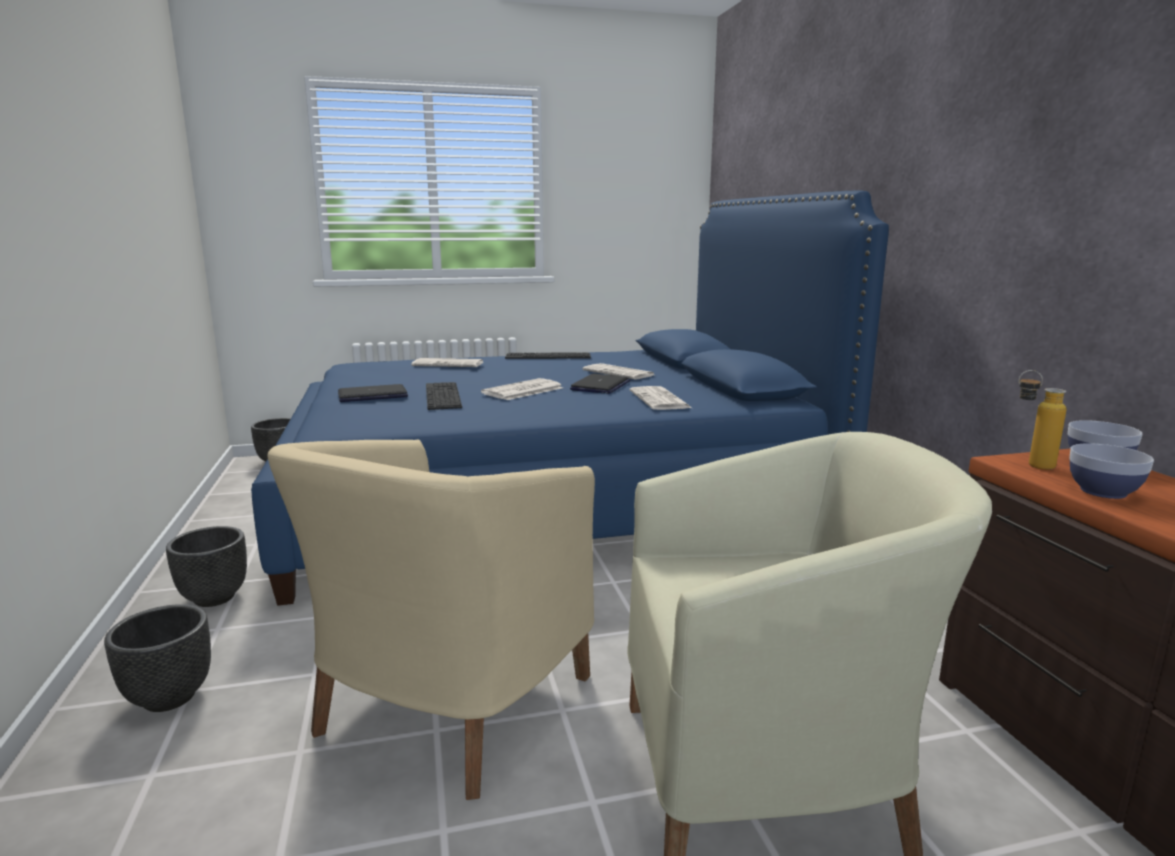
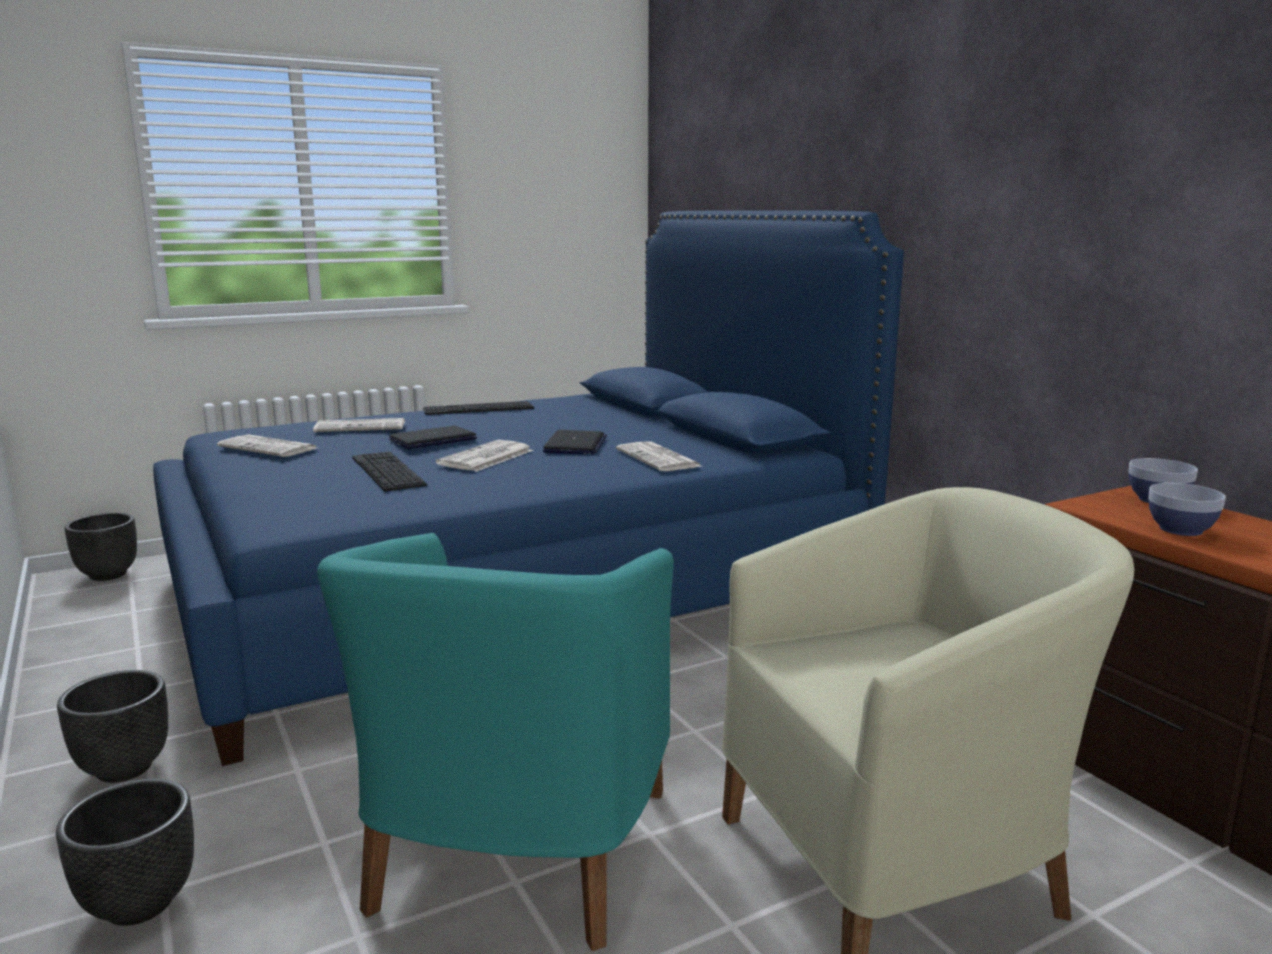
camera: 15 degrees left, 0 degrees up
(373, 395) = (293, 476): laptop -> laptop (433, 439)
(448, 706) = (515, 852): beige armchair -> turquoise armchair
(619, 373) = (585, 426): newspaper -> newspaper (270, 448)
(1030, 465) = (1102, 507): bottle -> none

